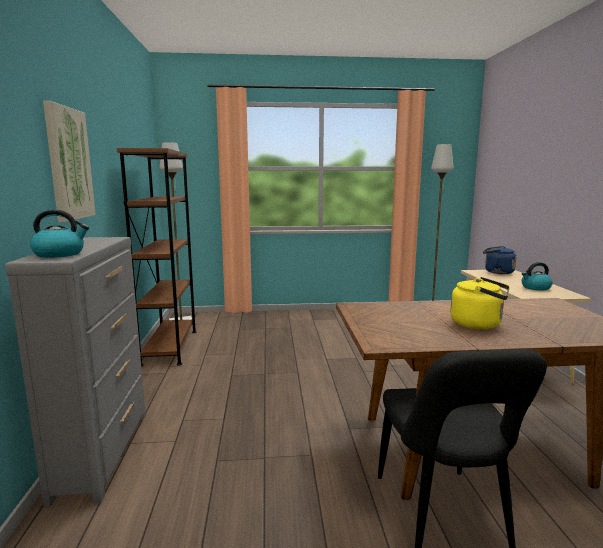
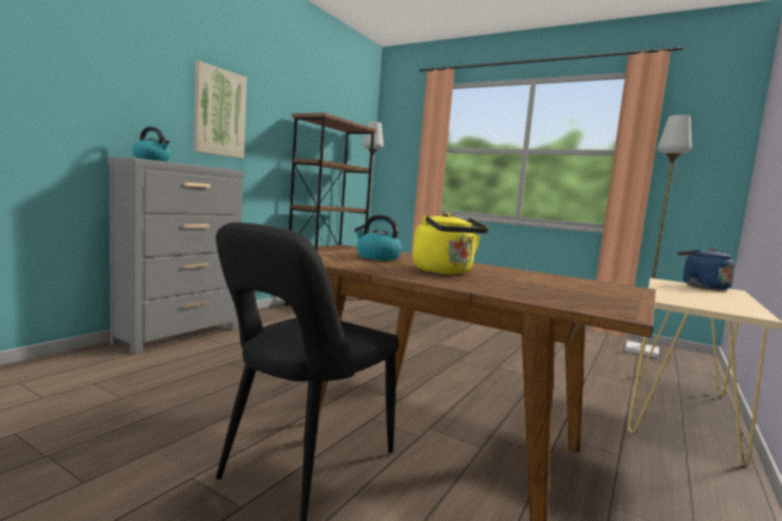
camera: 35 degrees right, 5 degrees down
(535, 288) = (711, 301): kettle -> kettle (377, 257)

